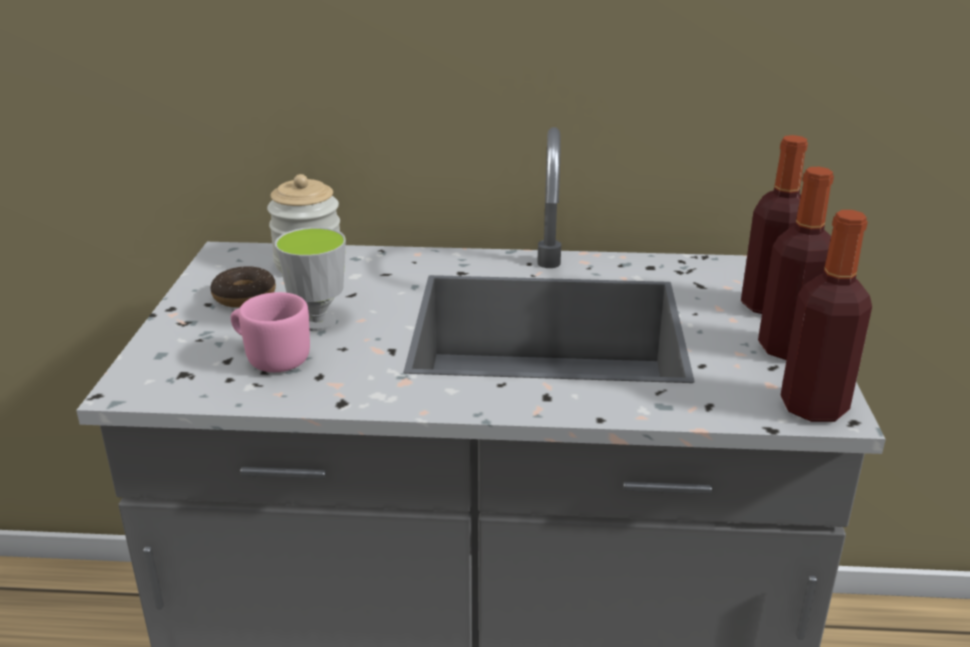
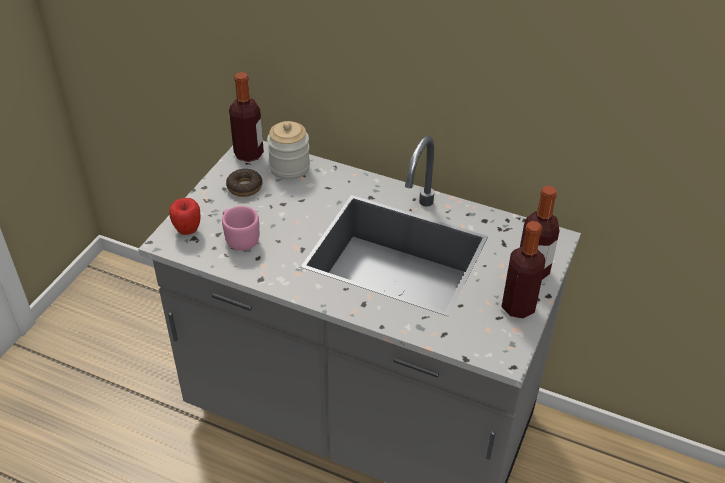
camera: 20 degrees right, 15 degrees up
(167, 367) = (188, 231): none -> apple
(318, 322) = (274, 218): cup -> none
(813, 407) = (499, 351): bottle -> bottle (249, 154)

